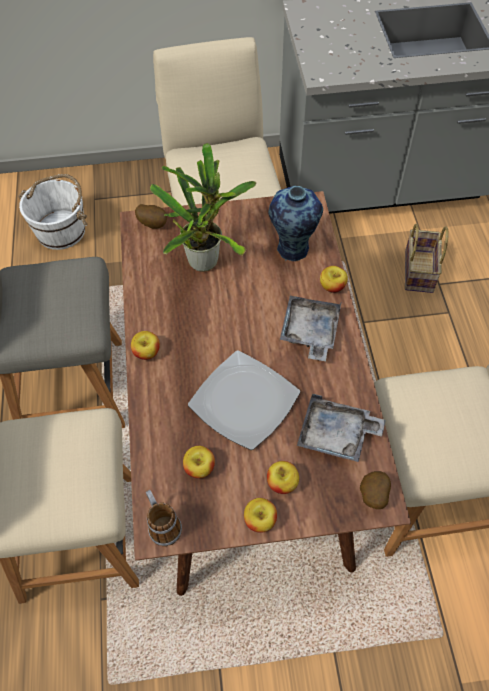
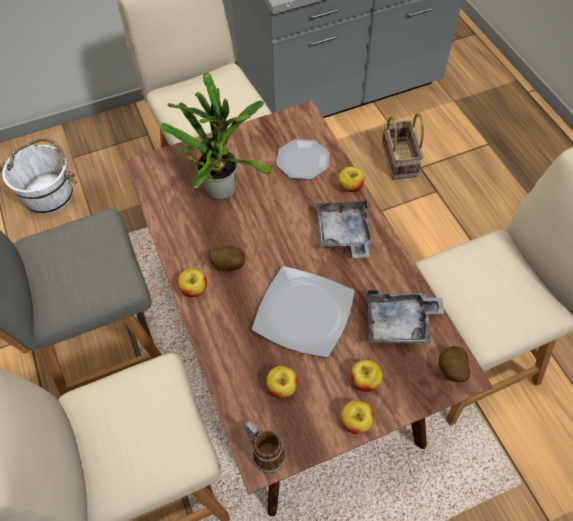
camera: 15 degrees left, 0 degrees up
(153, 224) = (160, 164): potato -> potato (229, 264)
(292, 250) = (302, 161): vase -> plate

